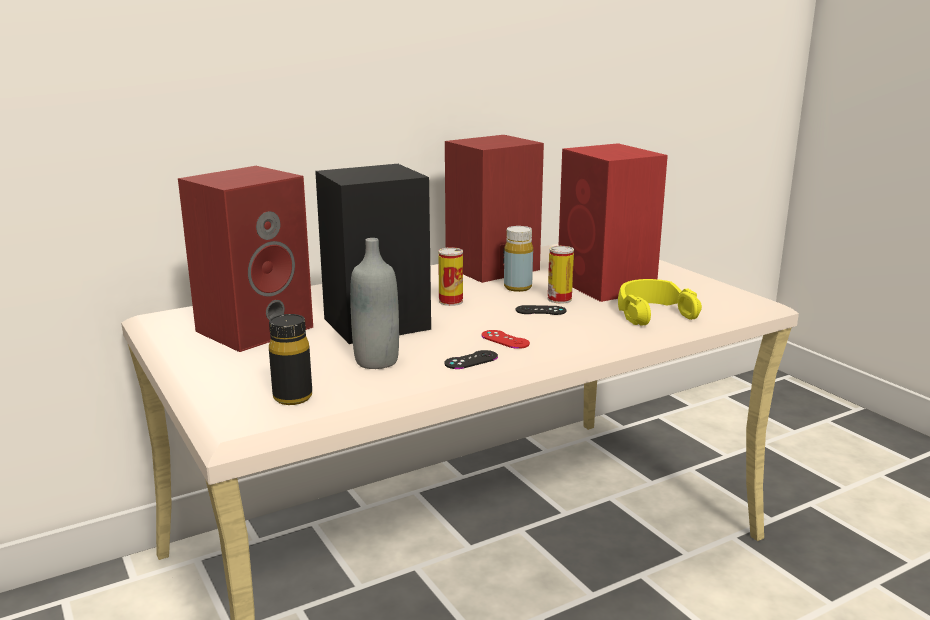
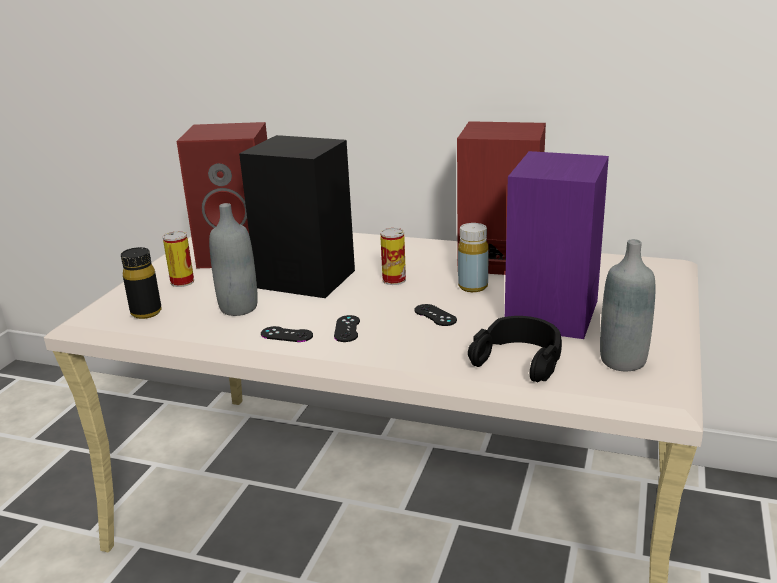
camera: 50 degrees right, 5 degrees up
(505, 339) = (347, 329): red game controller -> black game controller
(559, 299) = (476, 311): can -> can (182, 282)
(607, 286) = (551, 315): red speaker -> purple speaker
(653, 313) = (519, 359): yellow headphones -> black headphones
(702, 294) = (622, 361): none -> grey bottle

